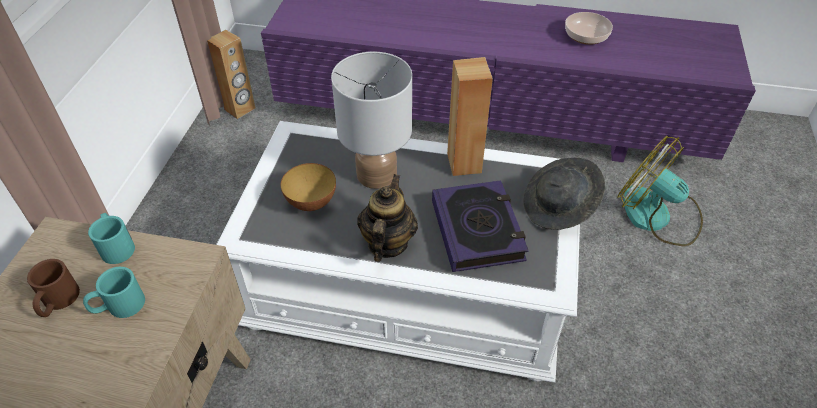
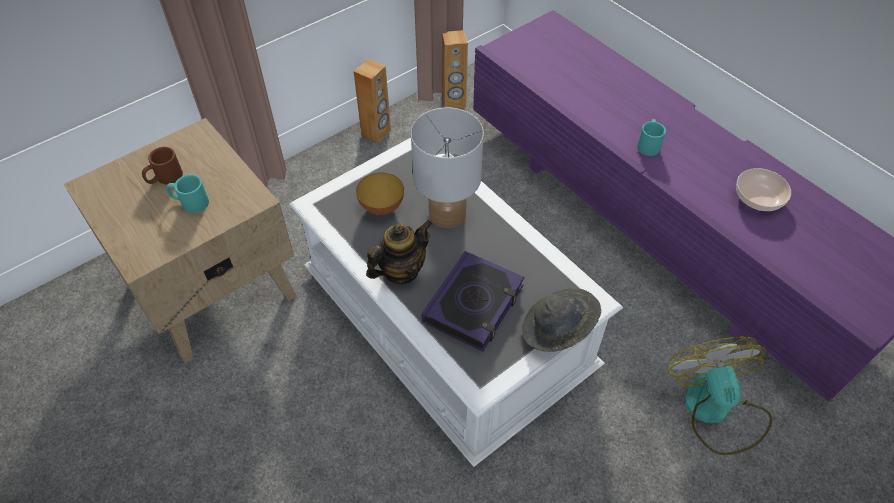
camera: 40 degrees right, 5 degrees up
(116, 245) = (223, 162): turquoise mug -> turquoise mug (648, 144)
(464, 163) = (522, 246): brown speaker -> brown speaker (376, 133)

